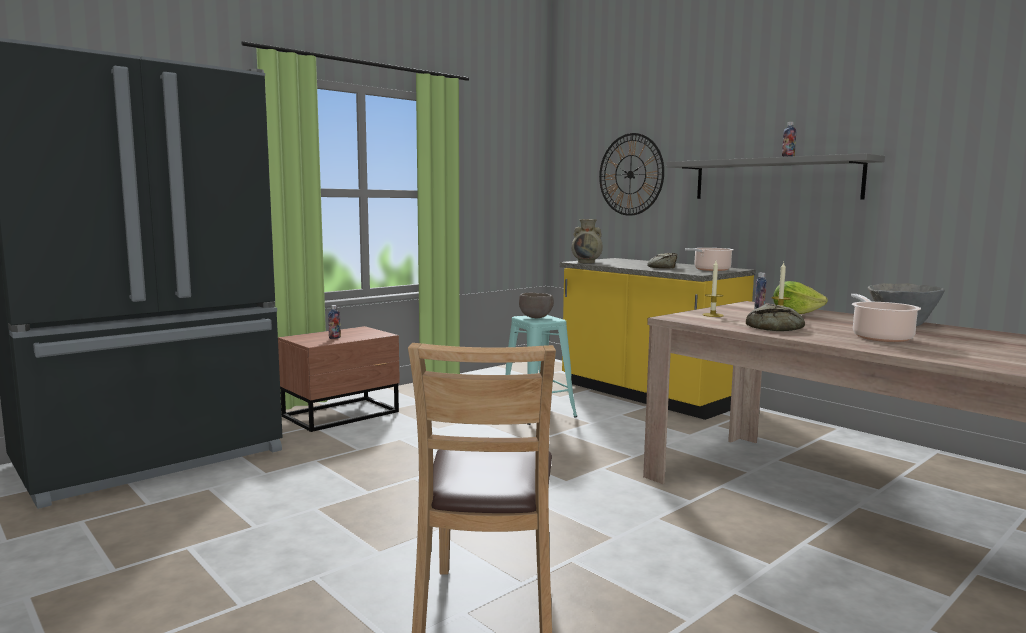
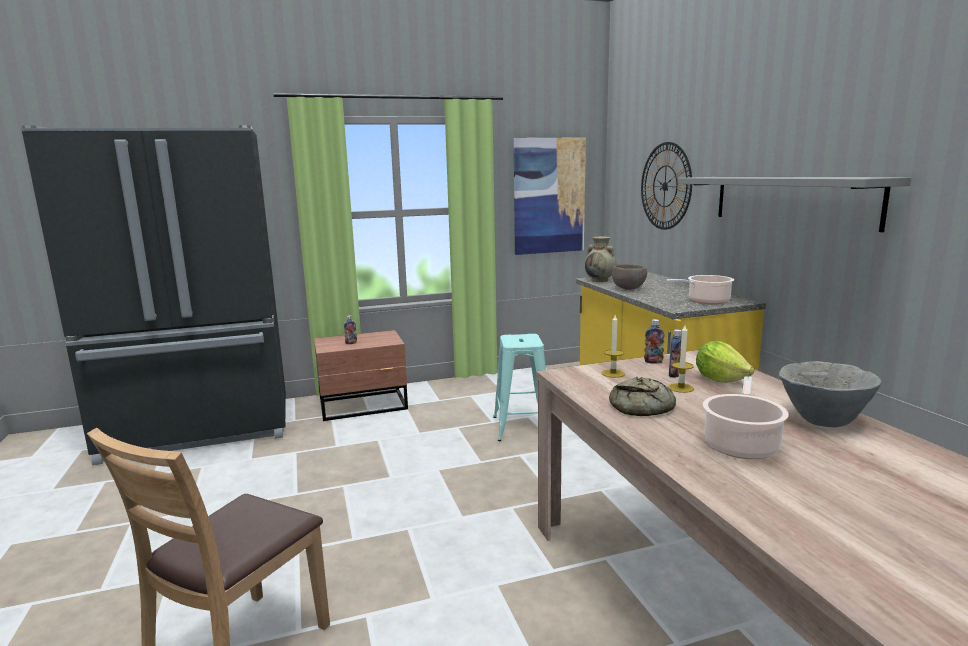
camera: 25 degrees right, 5 degrees up
(502, 185) = (549, 196): none -> picture
(536, 318) = (519, 338): brown bowl -> brown bowl (628, 289)
(663, 268) = (659, 295): bread -> none
(788, 157) = (790, 177): bottle -> bottle (653, 362)

